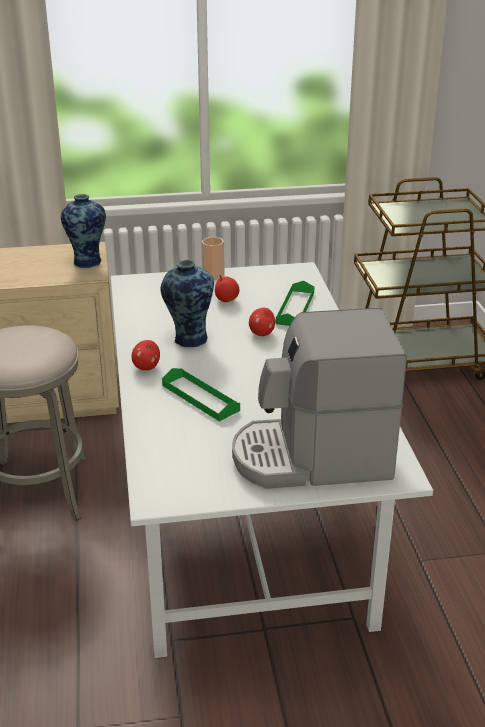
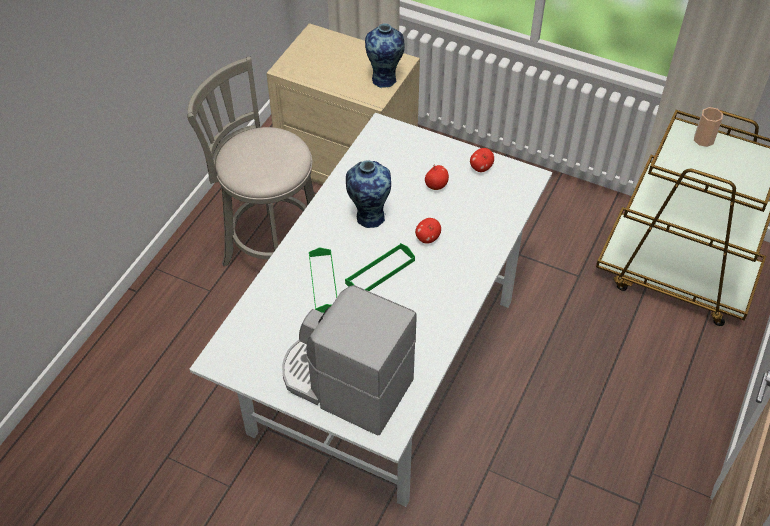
camera: 35 degrees right, 20 degrees up
(146, 367) = (314, 231): apple -> apple (481, 168)
(213, 275) = (453, 149): cup -> cup (703, 139)
(295, 308) = (481, 222): green tray -> green tray (380, 272)

